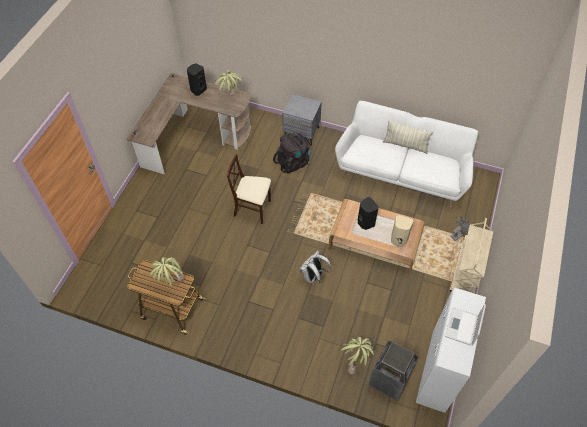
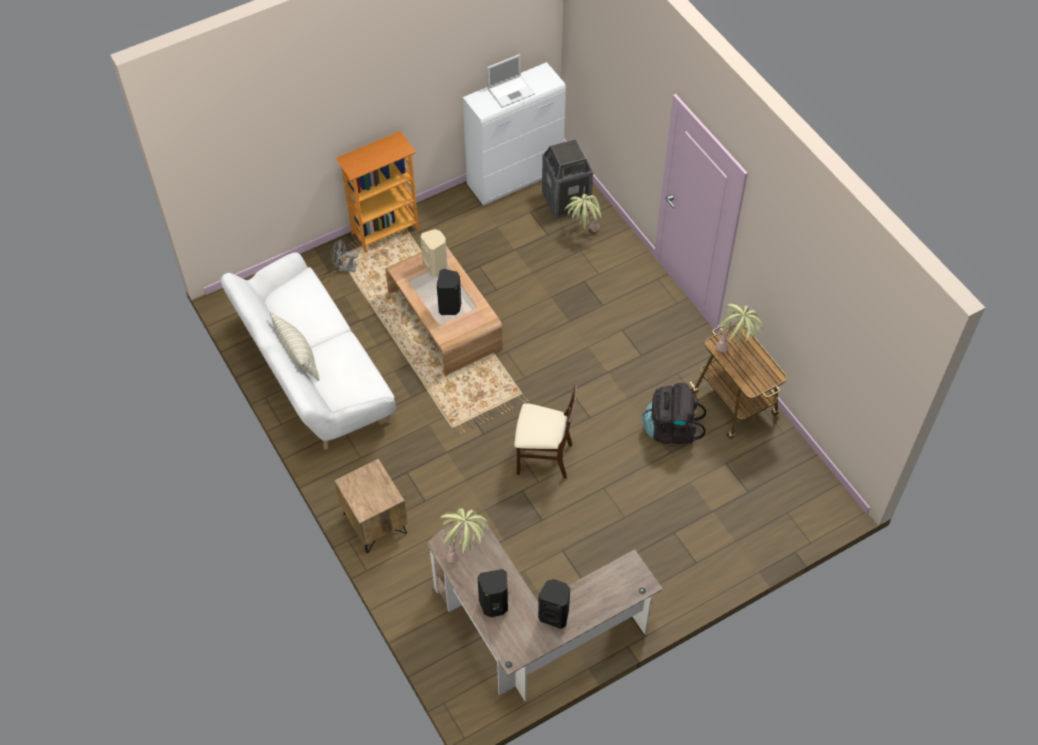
camera: 140 degrees left, 0 degrees up
(168, 101) = (554, 615): none -> black speaker
(252, 209) = (543, 457): beige chair -> beige chair turned 45 degrees counterclockwise
(293, 162) = (431, 485): black backpack -> black backpack (671, 429)
(301, 133) = (374, 523): grey nightstand -> brown nightstand
(313, 277) = (547, 332): white backpack -> none
(466, 272) = (385, 230): beige cart -> bookcase

